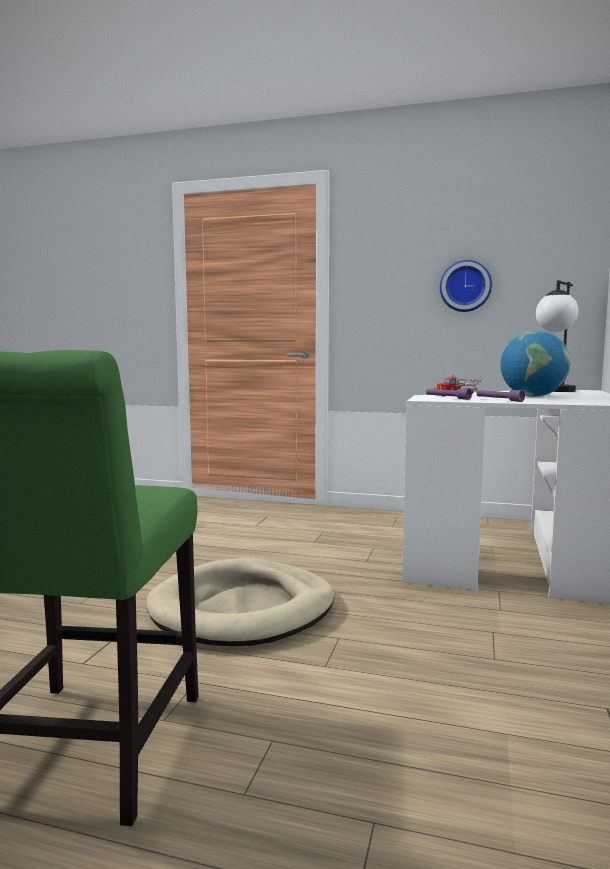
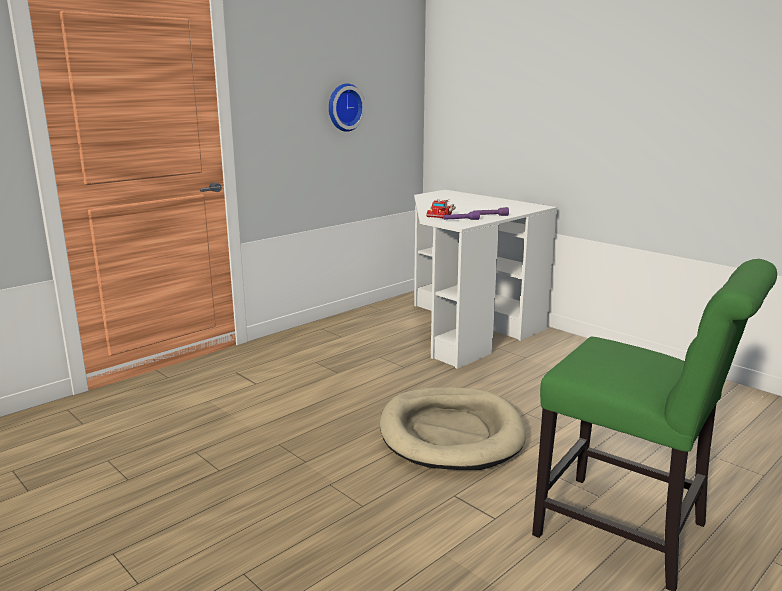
camera: 60 degrees left, 10 degrees up
(532, 396) = (473, 206): globe -> none
(555, 391) = (444, 197): table lamp -> none

